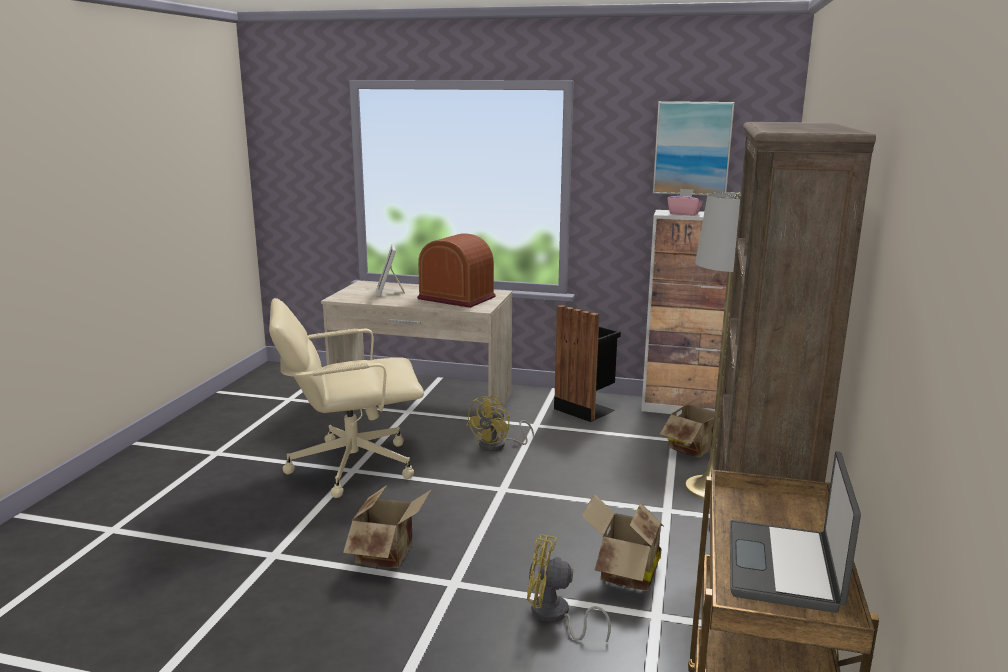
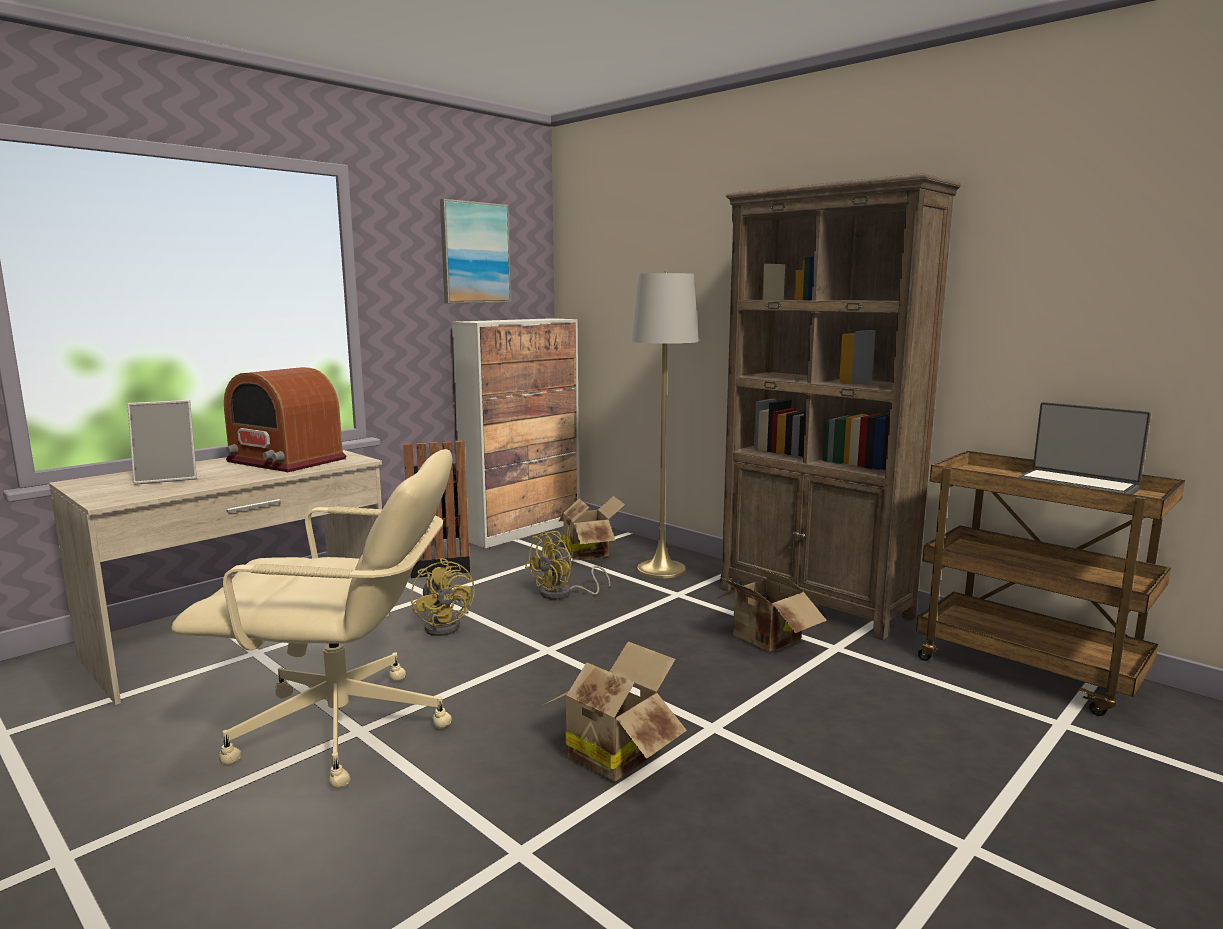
camera: 60 degrees left, 5 degrees down
(350, 466) = (343, 729): beige office chair -> beige office chair turned 105 degrees counterclockwise
(389, 292) = (168, 478): picture frame -> picture frame turned 45 degrees counterclockwise
(457, 298) = (286, 460): radio -> radio turned 120 degrees counterclockwise
(555, 616) = (810, 690): yellow fan -> yellow fan (563, 594)
(684, 214) = (494, 321): pink tissue box -> none

